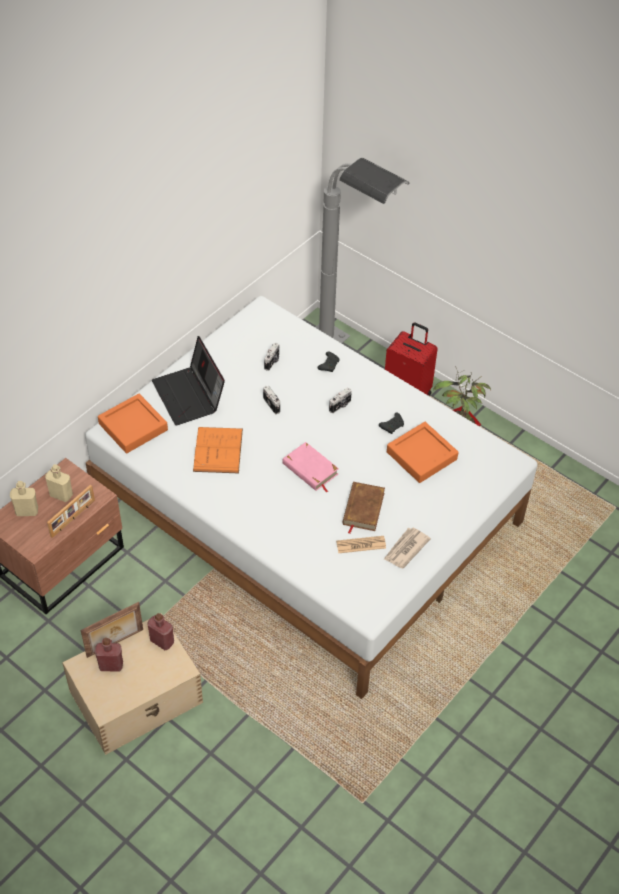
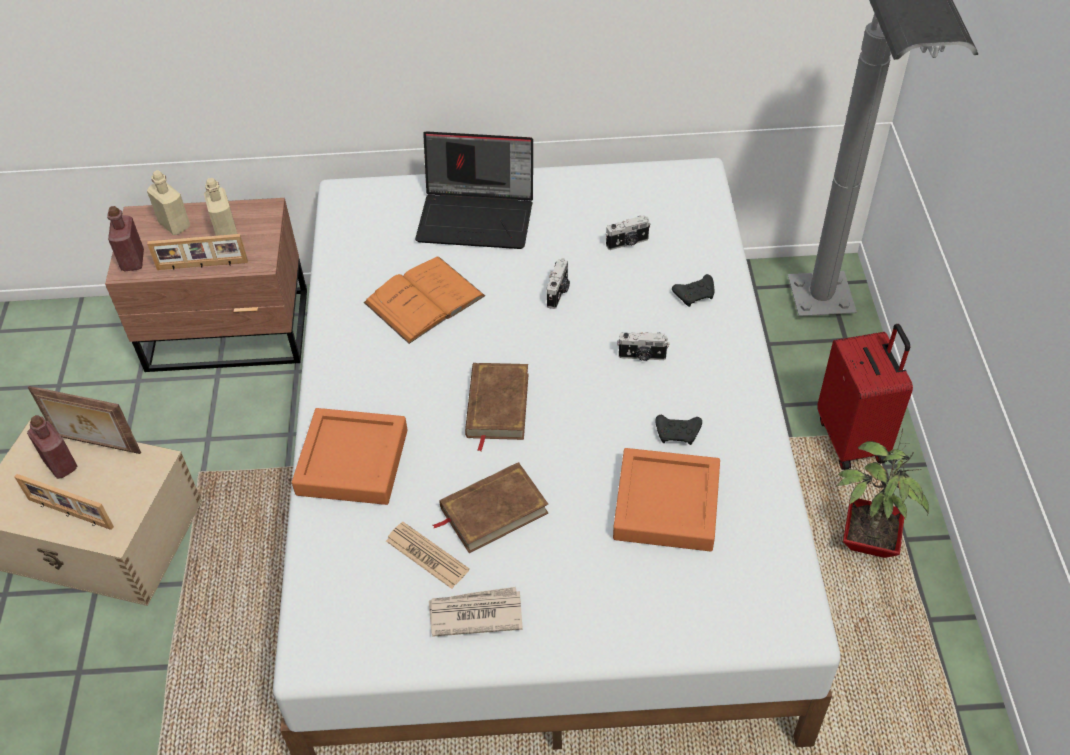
camera: 50 degrees right, 0 degrees up
(133, 427) = (373, 207): orange tray -> orange tray (352, 462)
(148, 679) = (69, 514): none -> picture frame
(162, 641) = (138, 484): red bottle -> red bottle (133, 261)
(189, 396) = (478, 216): laptop -> laptop turned 105 degrees counterclockwise
(310, 469) = (497, 406): pink book -> brown book

